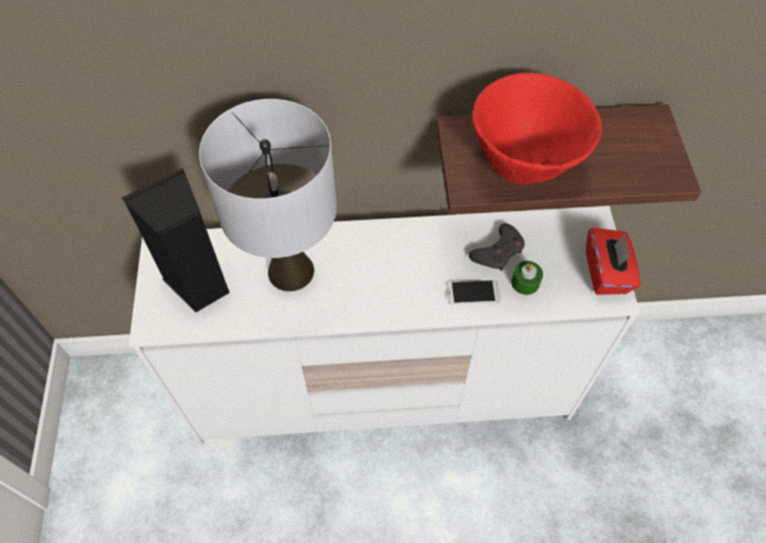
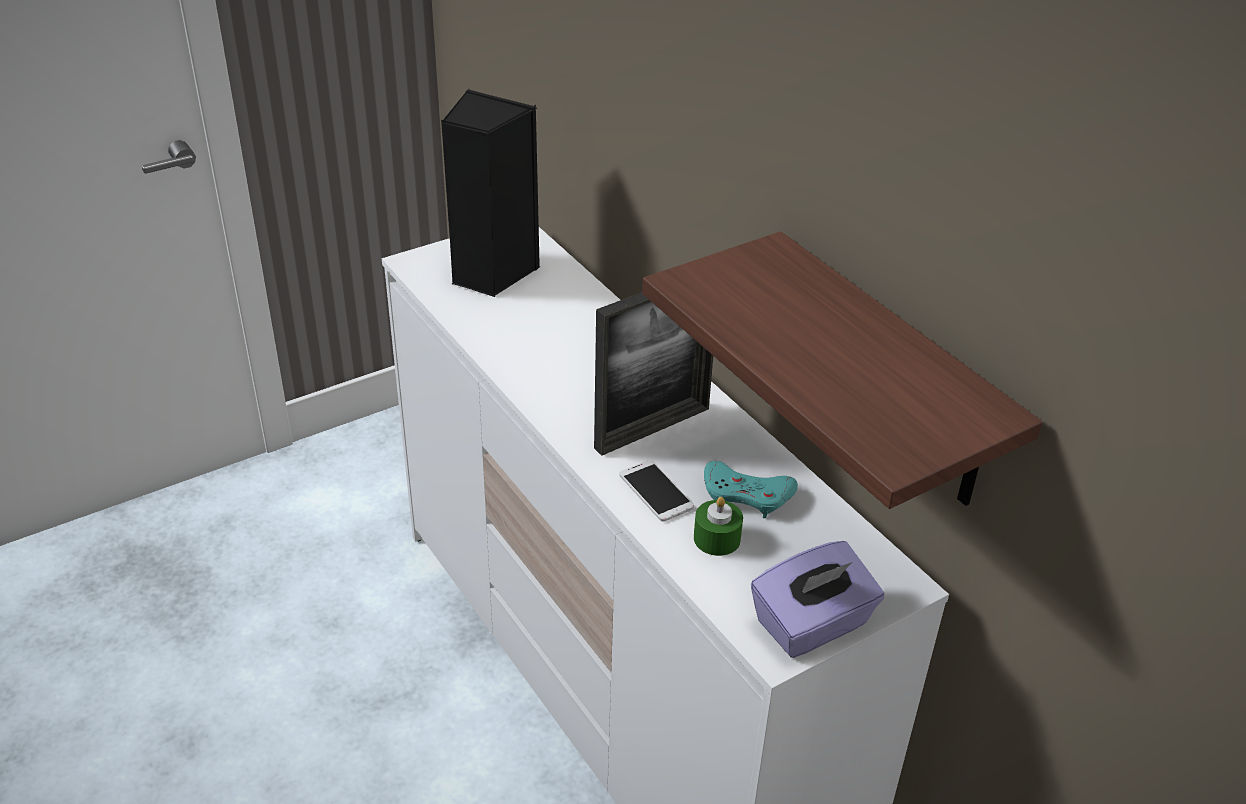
camera: 60 degrees right, 20 degrees down
(290, 271) = (560, 329): grey table lamp -> none
(417, 268) = (652, 428): none -> picture frame
(498, 251) = (747, 495): grey game controller -> turquoise game controller
(525, 165) = (770, 316): red bowl -> none
(606, 273) = (812, 625): red tissue box -> purple tissue box

